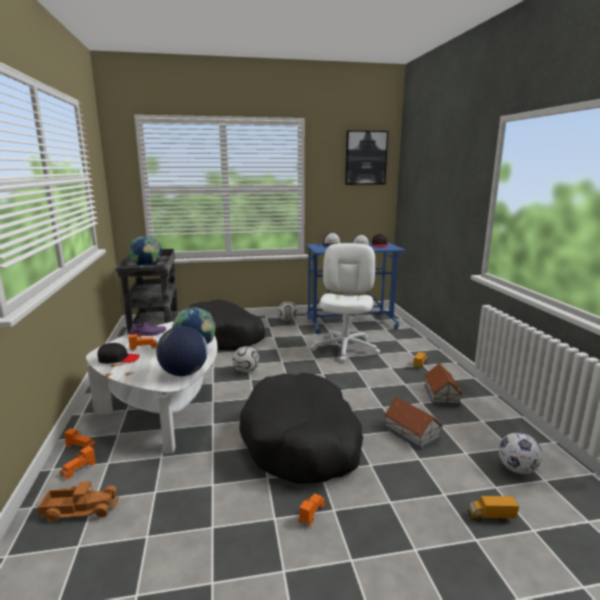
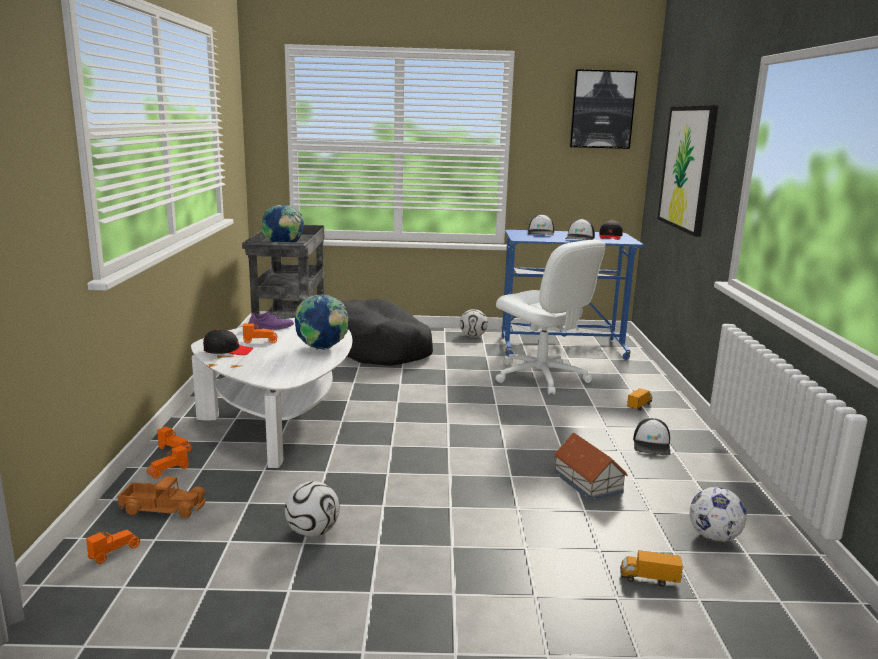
camera: 10 degrees right, 0 degrees up
(184, 373) = (299, 372): globe -> none
(246, 371) = (395, 391): football -> football (313, 532)
(302, 441) = (439, 474): black dog bed -> none
(311, 513) = (423, 546): orange toy car -> orange toy car (114, 552)
(345, 348) = (541, 377): white office chair -> white office chair turned 120 degrees clockwise
(434, 196) = (687, 168): none -> picture
(441, 395) = (652, 445): toy house -> cap

